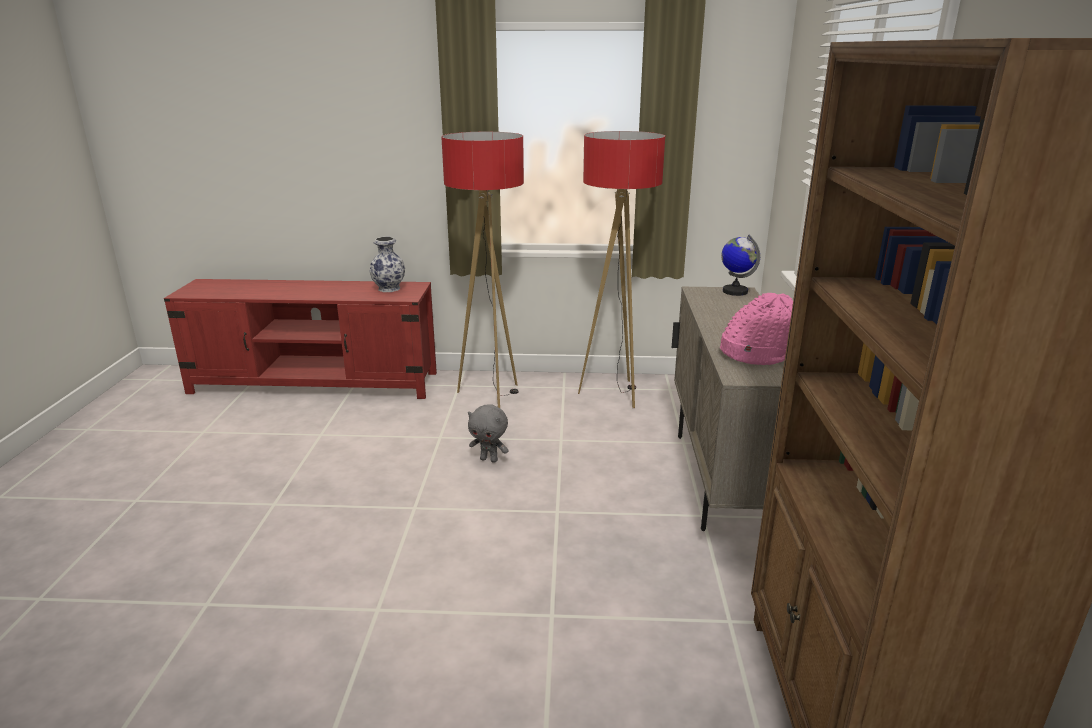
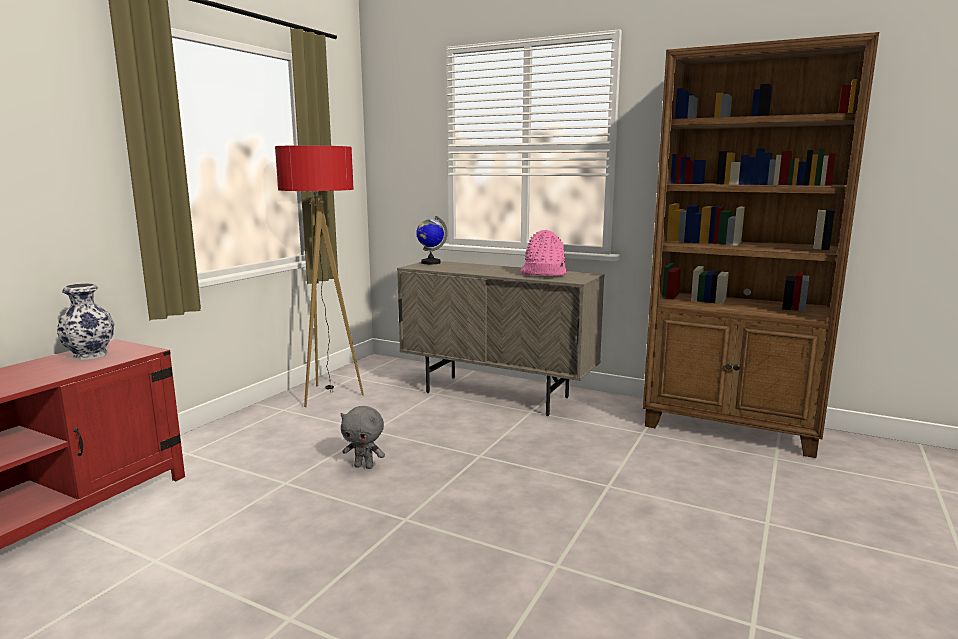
camera: 65 degrees left, 10 degrees down
(489, 459) = (364, 466): grey plush toy -> grey plush toy turned 60 degrees clockwise
(491, 396) = (243, 442): floor lamp -> none

